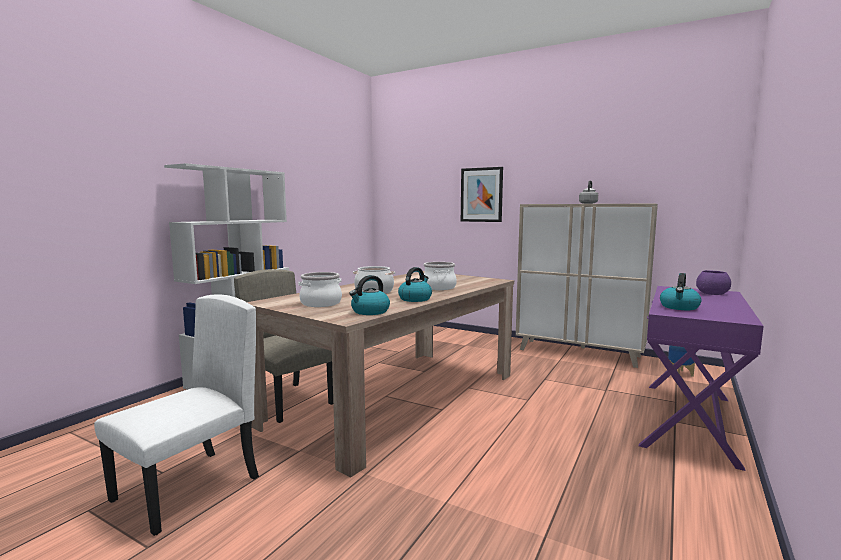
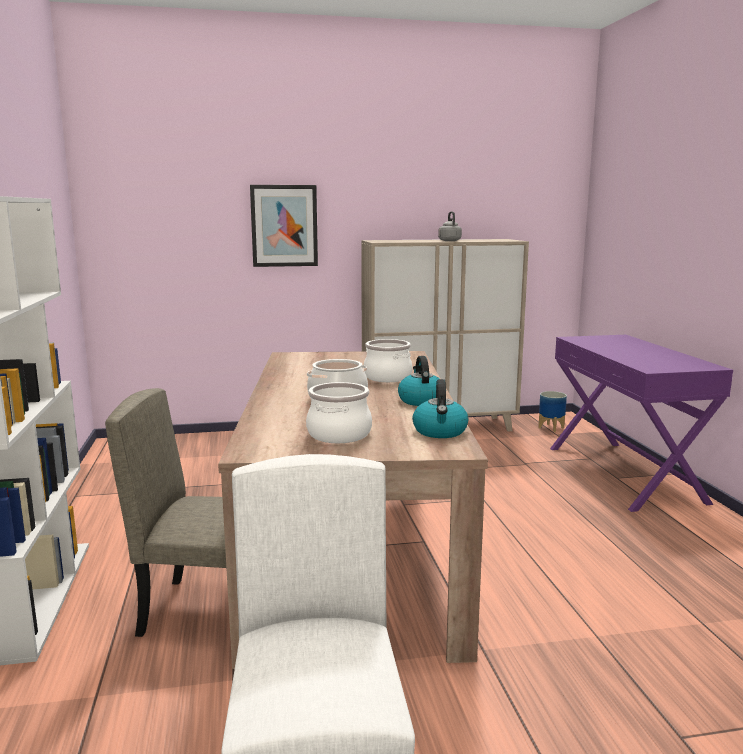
camera: 40 degrees left, 5 degrees up
(679, 307) = (643, 361): kettle -> none
(712, 293) = (618, 340): purple bowl -> none

